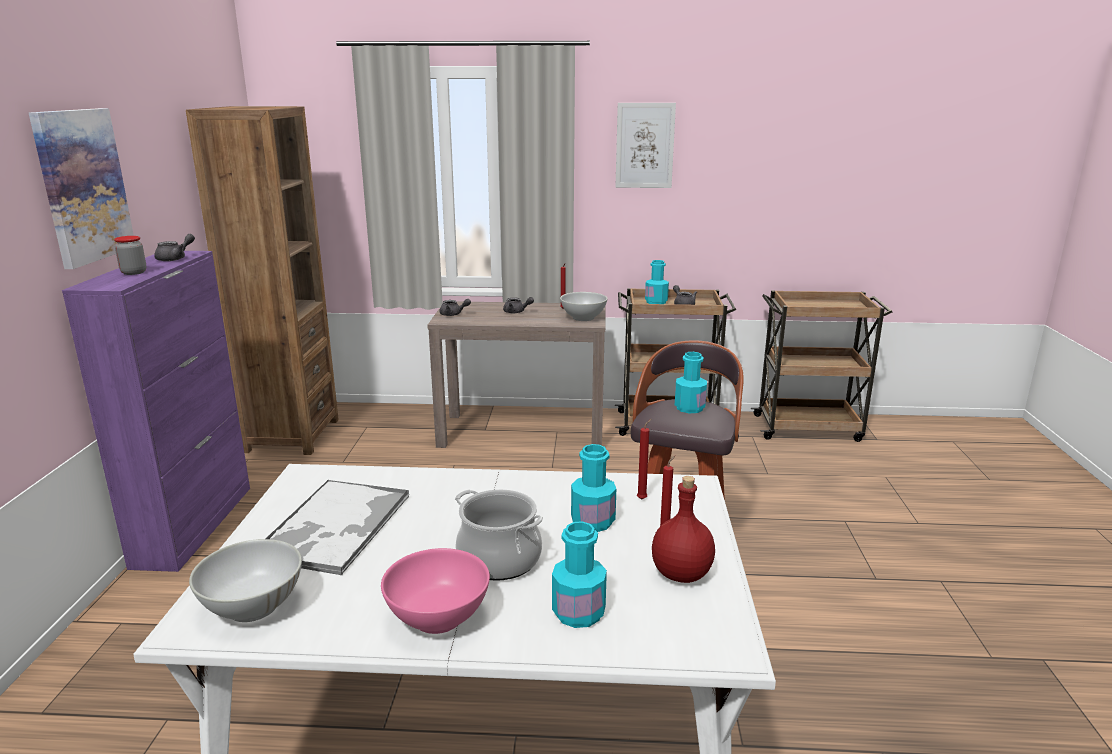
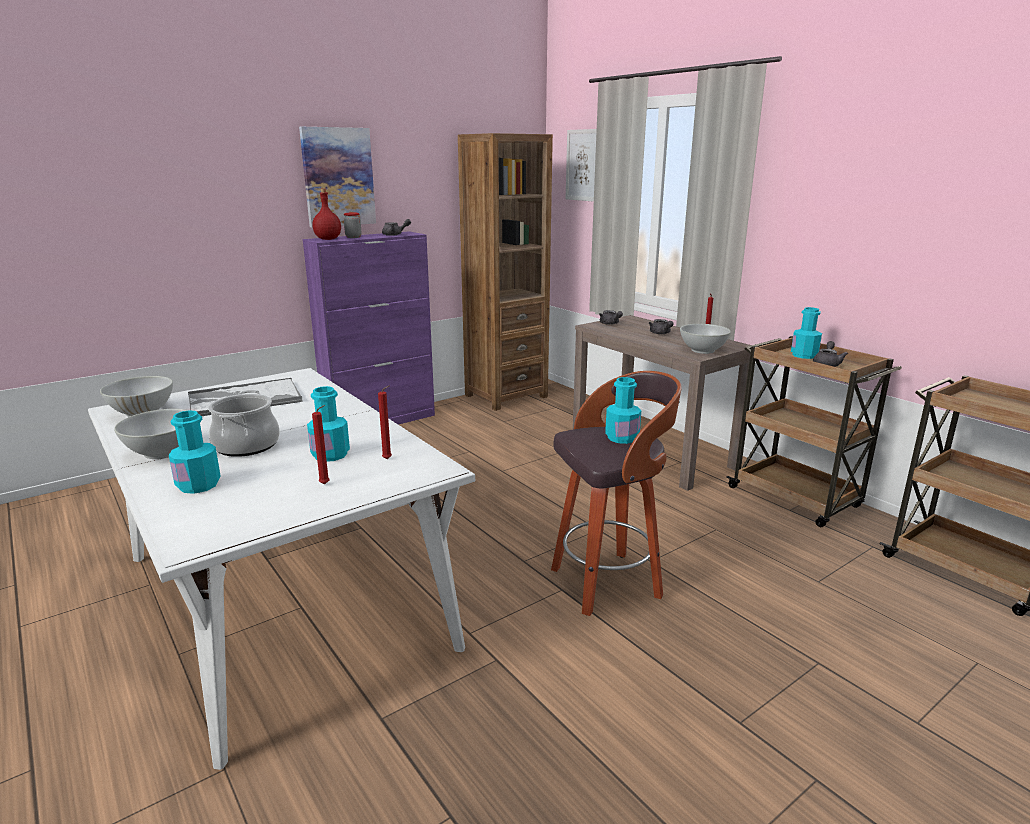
camera: 50 degrees right, 0 degrees up
(438, 618) = (162, 452): pink bowl -> white bowl
(644, 145) = (835, 175): picture -> picture (583, 165)
(682, 574) = (282, 502): red bottle -> red bottle (328, 239)

